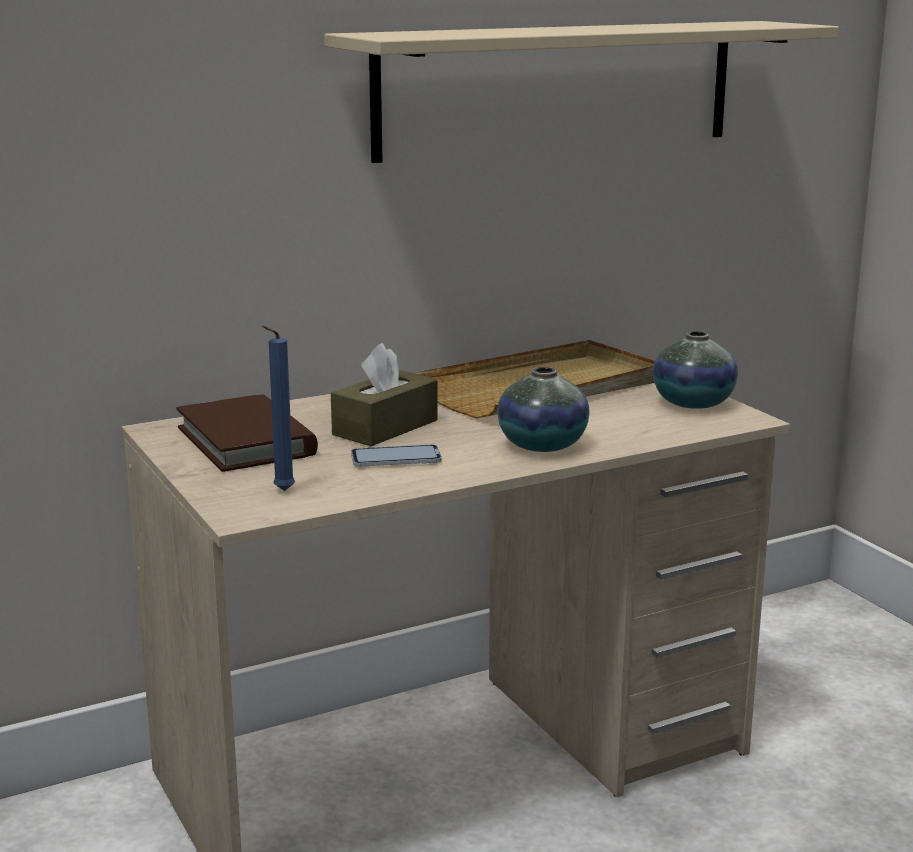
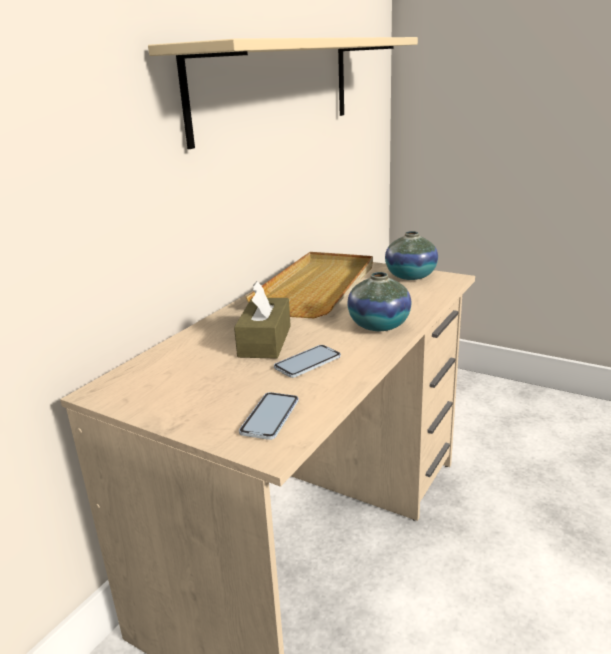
camera: 30 degrees left, 5 degrees up
(246, 441) = (182, 381): brown book -> none
(281, 491) = (270, 417): blue candle -> phone

